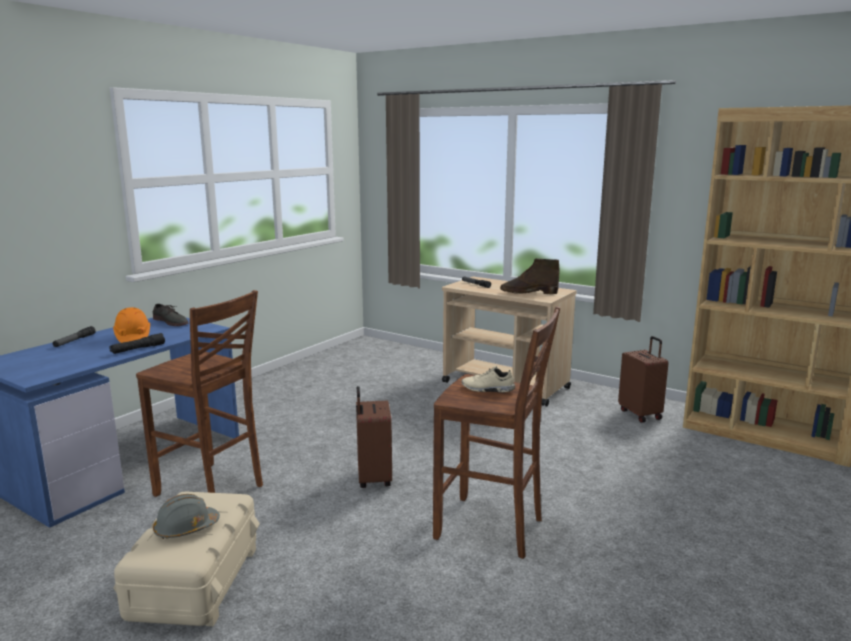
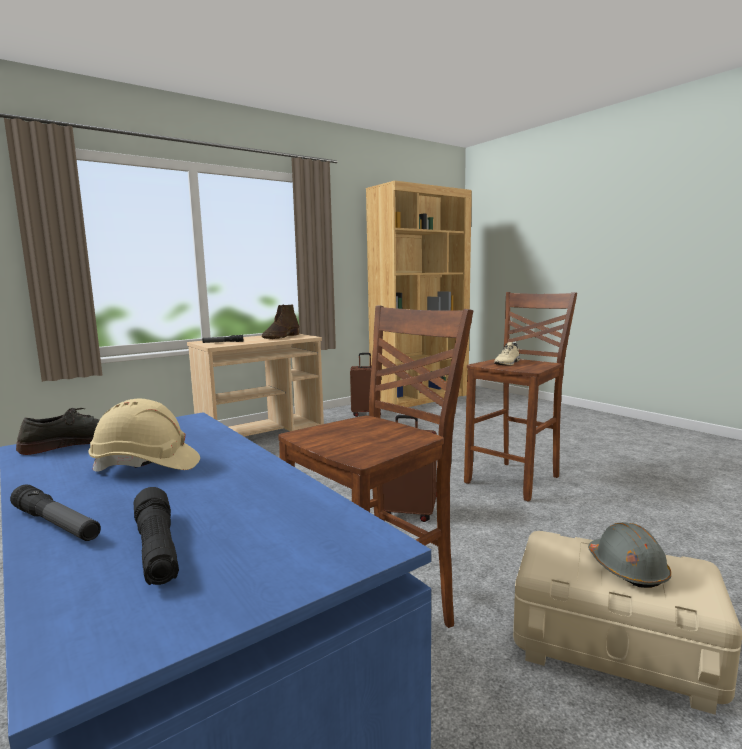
camera: 70 degrees left, 5 degrees down
(132, 337) = (147, 466): orange hard hat -> beige hard hat
(138, 349) = (245, 459): black flashlight -> black flashlight (157, 549)

